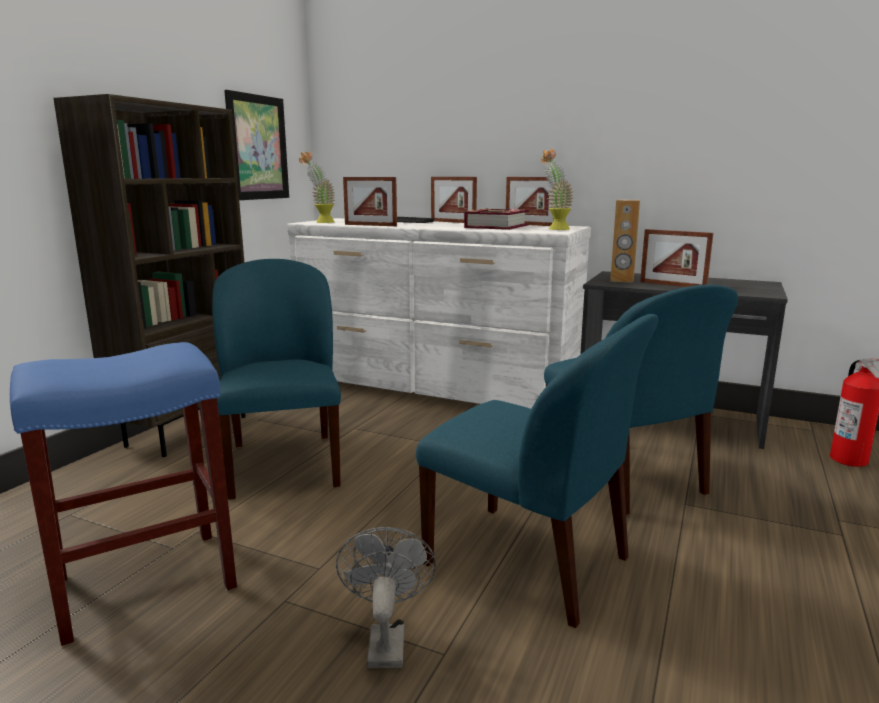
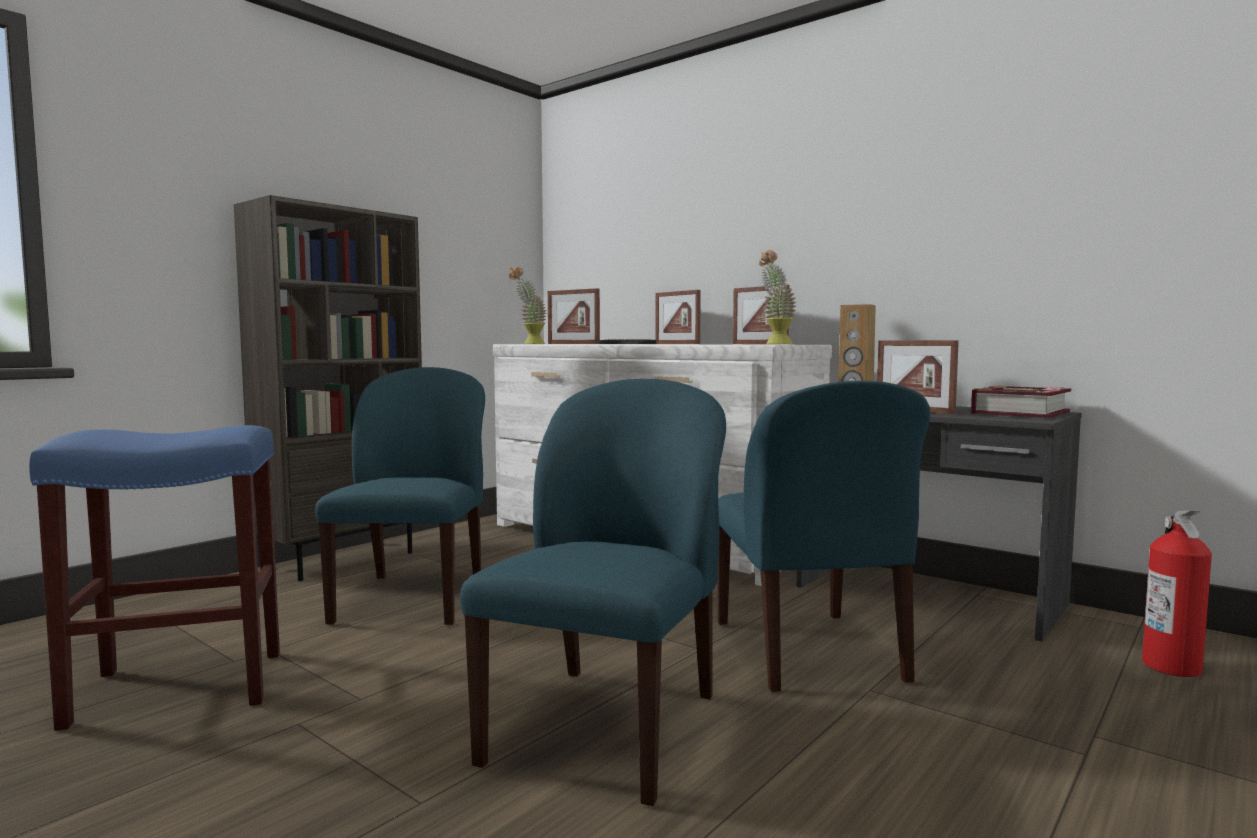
camera: 15 degrees right, 10 degrees down
(258, 147) = (472, 265): picture -> none
(386, 640) = (368, 778): grey fan -> none
(496, 227) = (711, 344): book -> book (1019, 413)
(531, 563) = (607, 726): blue chair -> blue chair turned 120 degrees counterclockwise

